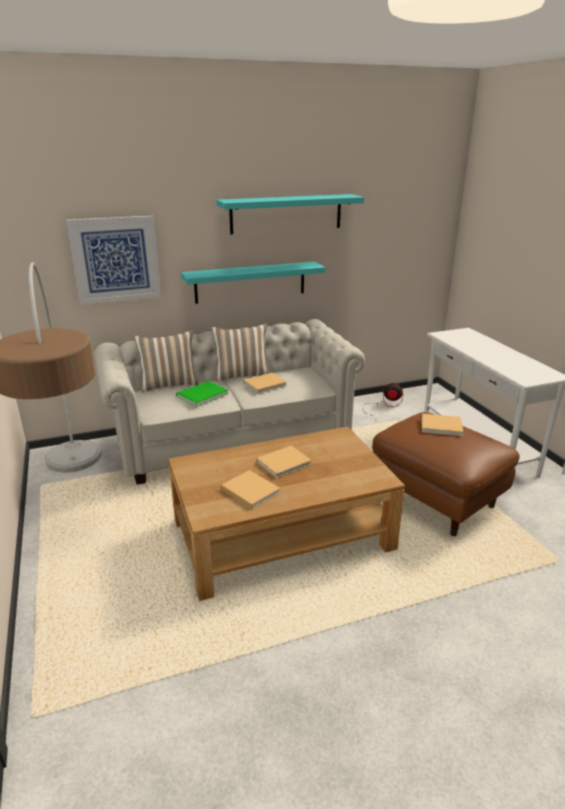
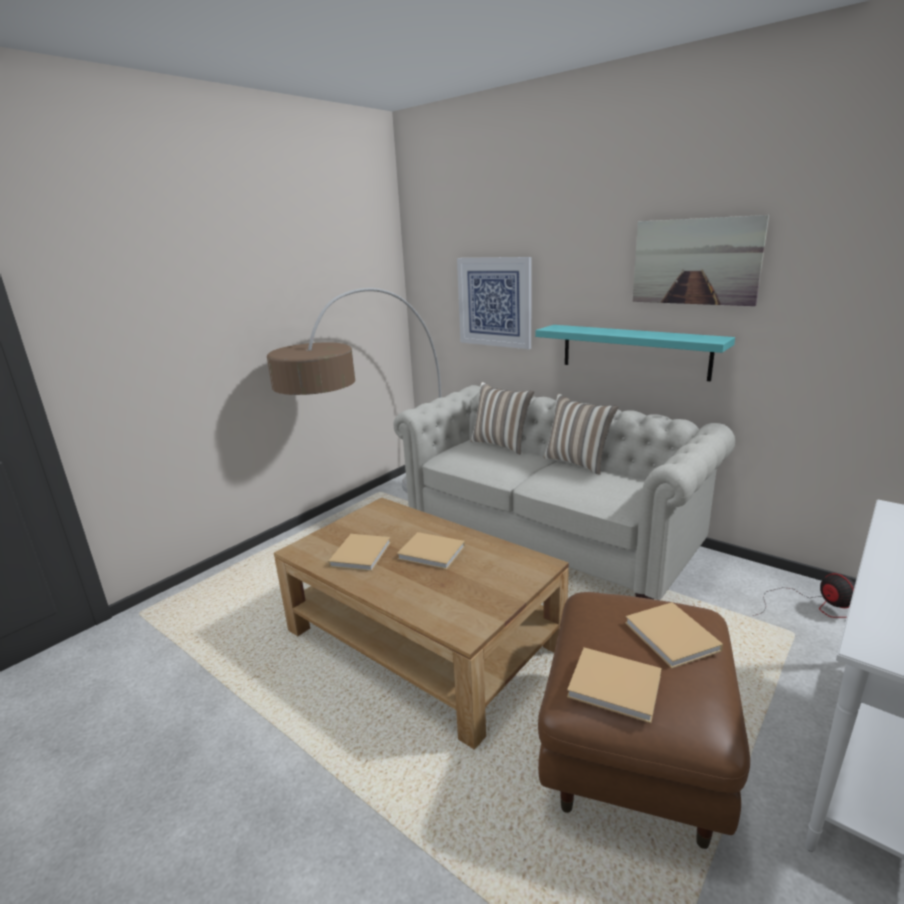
camera: 60 degrees right, 5 degrees down
(200, 395) = (498, 461): green book -> none
(266, 384) = (573, 478): beige book -> beige book (617, 687)
(286, 214) = (695, 261): turquoise shelf -> picture

